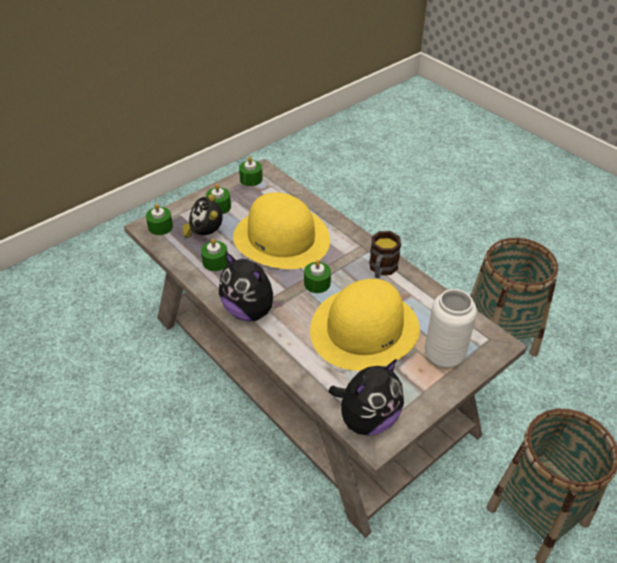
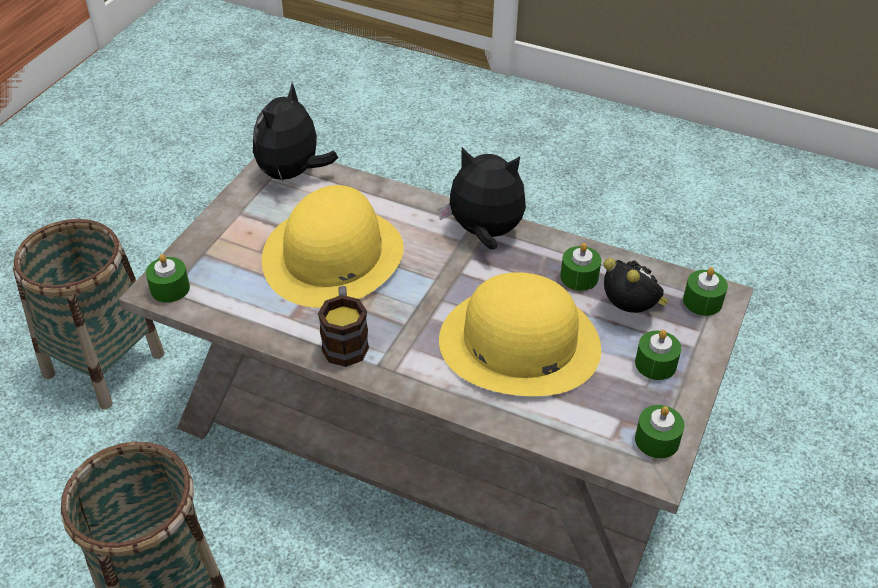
camera: 155 degrees right, 0 degrees up
(317, 283) = (424, 292): green candle -> green candle (170, 288)
(444, 356) = (225, 254): white vase -> none

